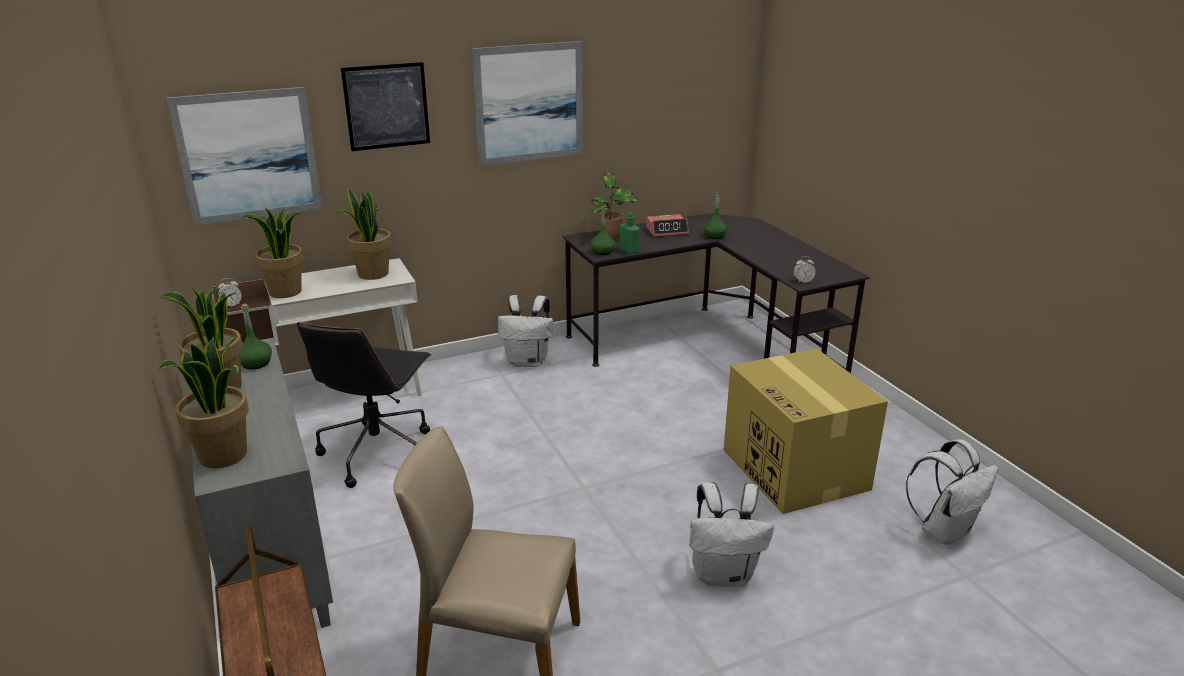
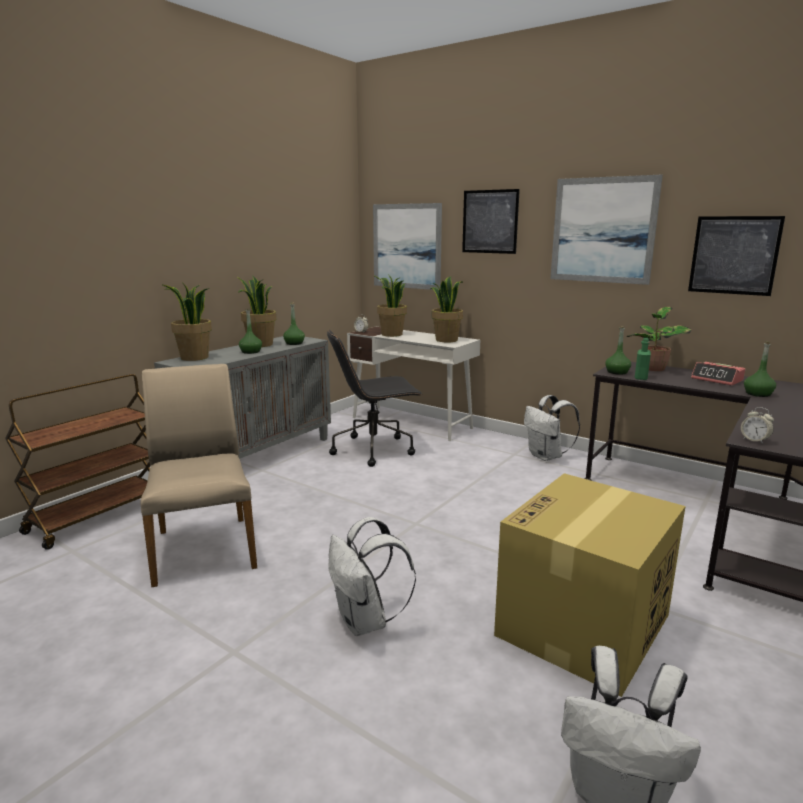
camera: 60 degrees right, 10 degrees down
(257, 404) = (250, 352): none -> green bottle
(648, 114) = (734, 255): none -> picture

